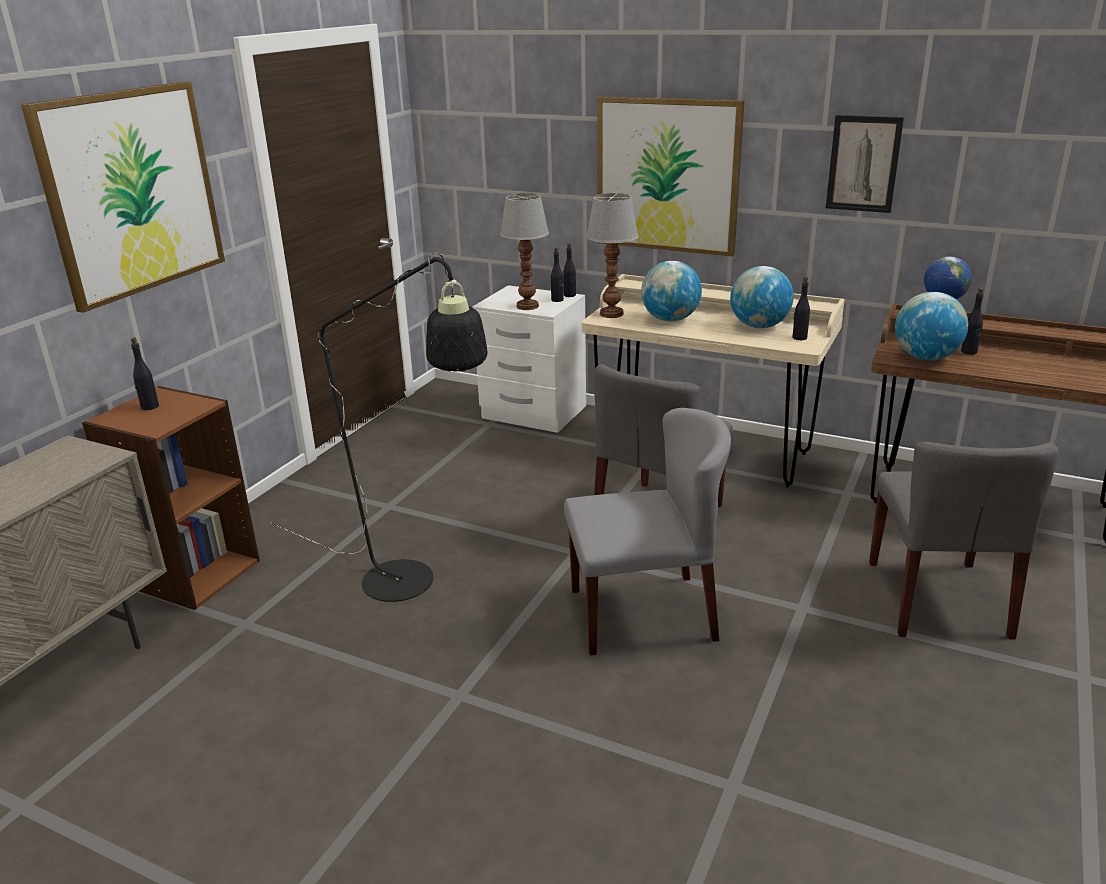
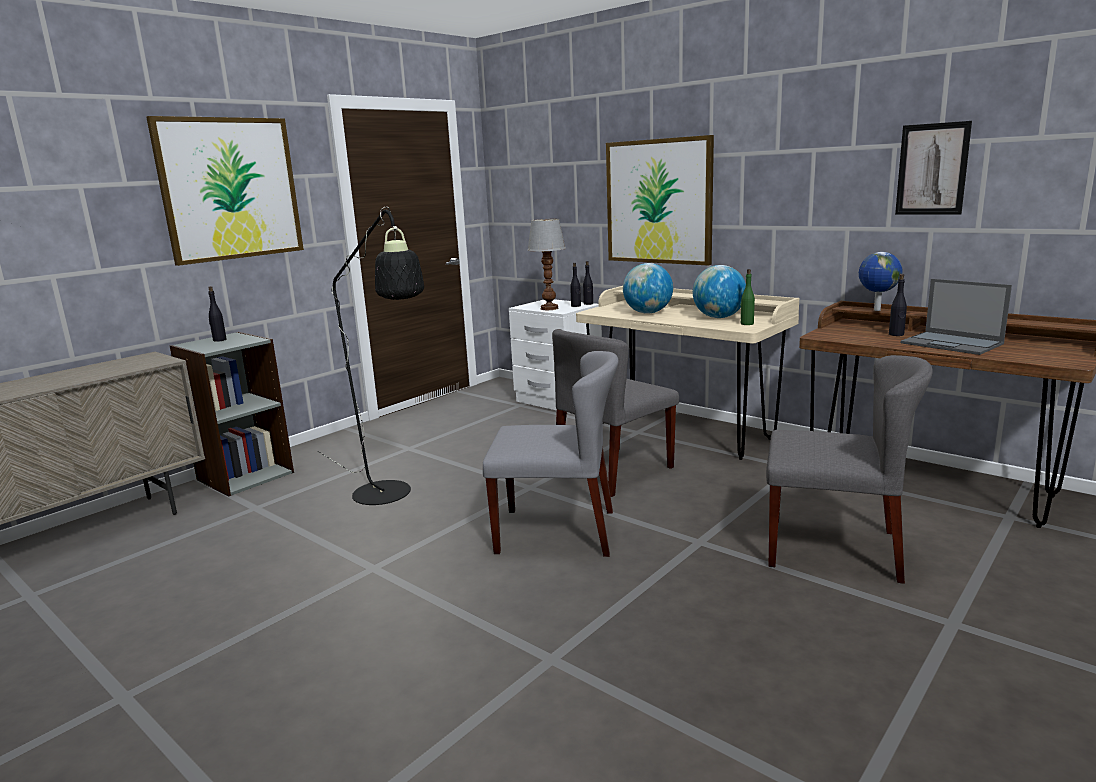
camera: 15 degrees right, 10 degrees down
(194, 573) = (245, 476): brown bookcase -> grey bookcase
(612, 313) = (604, 309): table lamp -> none
(799, 338) = (746, 324): black bottle -> green bottle
(863, 164) = (810, 179): picture -> picture (932, 169)
(925, 357) = (850, 336): globe -> none
(938, 599) = (834, 548): grey chair -> grey chair turned 90 degrees counterclockwise
(1034, 366) = (952, 343): none -> laptop

